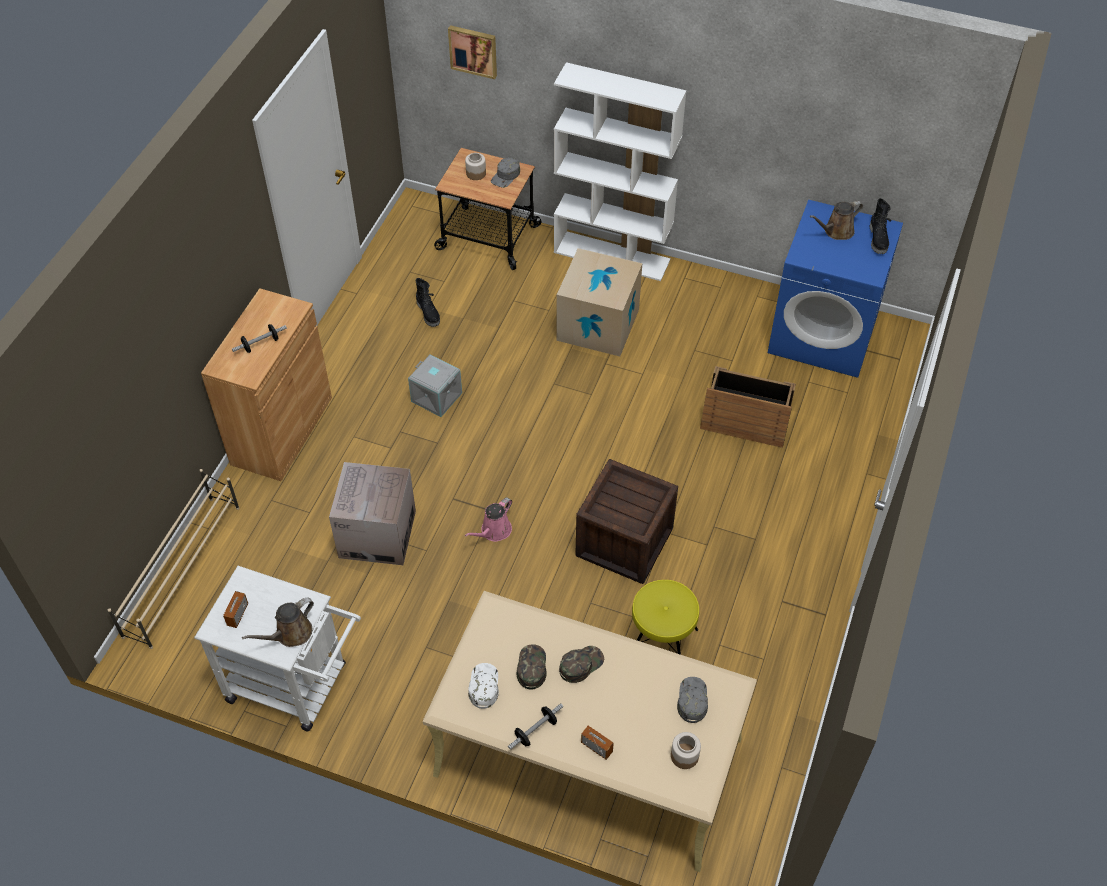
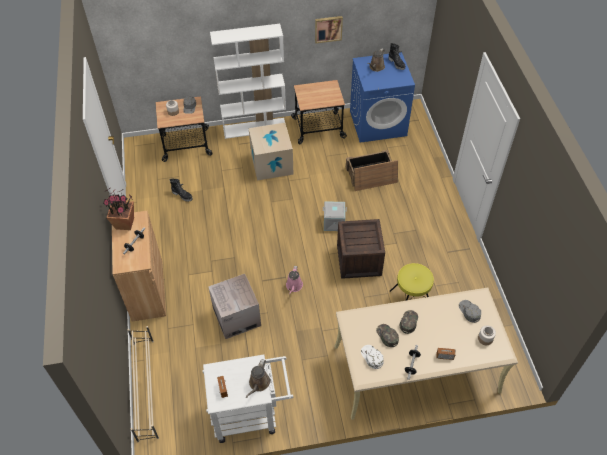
camera: 30 degrees left, 0 degrees up
(269, 308) = (125, 223): none -> potted plant
(435, 397) = (217, 235): grey storage box -> grey storage box (334, 223)
(473, 50) = (153, 44): picture -> picture (328, 28)
(715, 299) = (318, 127): none -> cart

